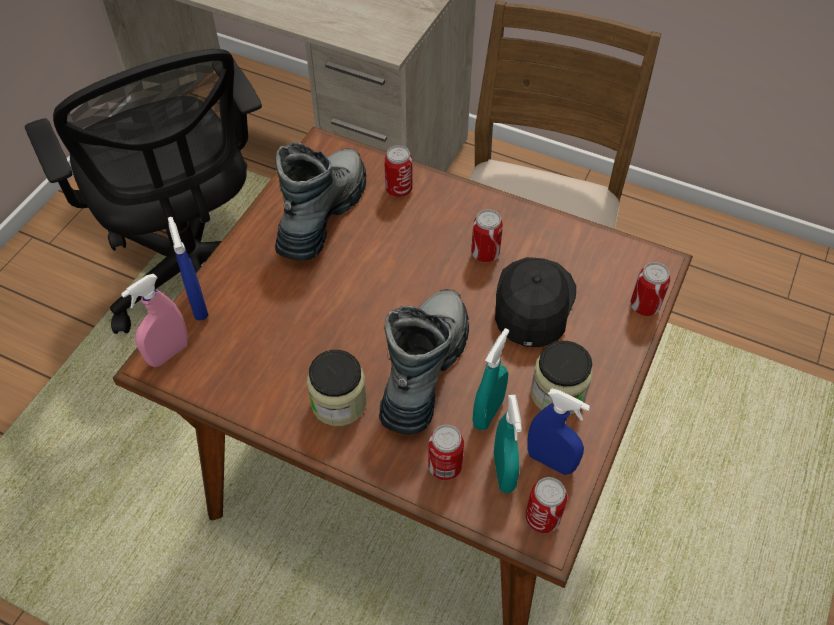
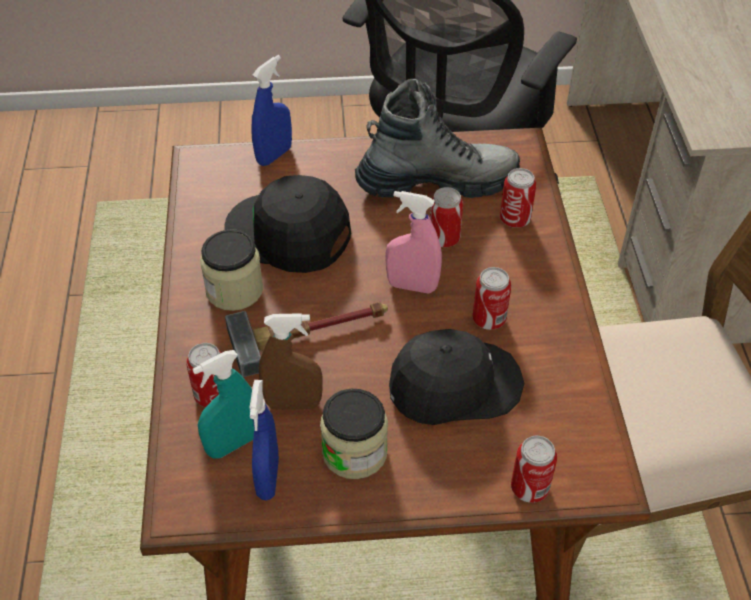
camera: 60 degrees right, 5 degrees down
(169, 353) = (214, 163): pink spray bottle -> pink spray bottle (412, 286)
(303, 336) = (289, 233): none -> black cap
(424, 369) = (312, 333): boot -> hammer
(488, 413) = (293, 403): turquoise spray bottle -> brown spray bottle
(542, 518) = (198, 497): can -> can (444, 239)

